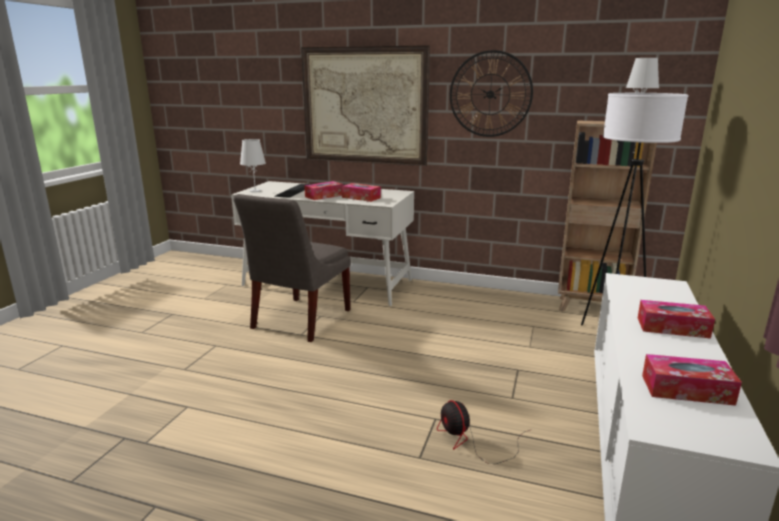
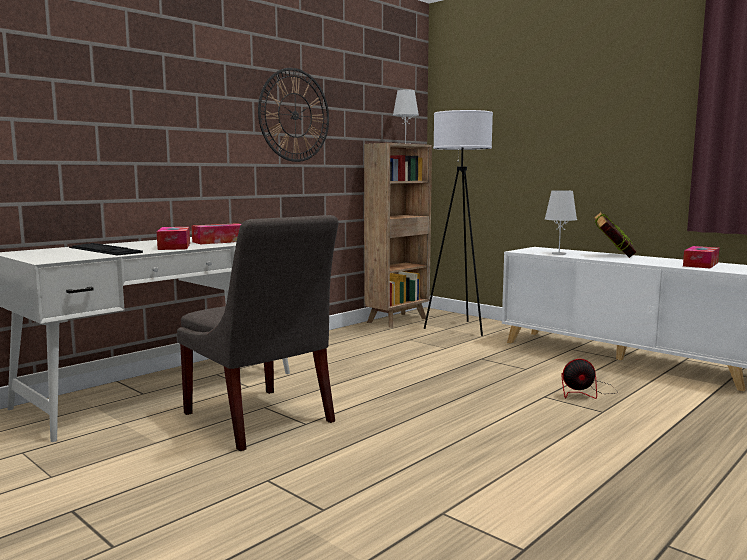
camera: 65 degrees left, 10 degrees down
(255, 191) = (49, 258): white table lamp -> white table lamp (559, 253)
(364, 106) = (158, 122): picture -> none
(672, 327) = (613, 256): tissue box -> book

